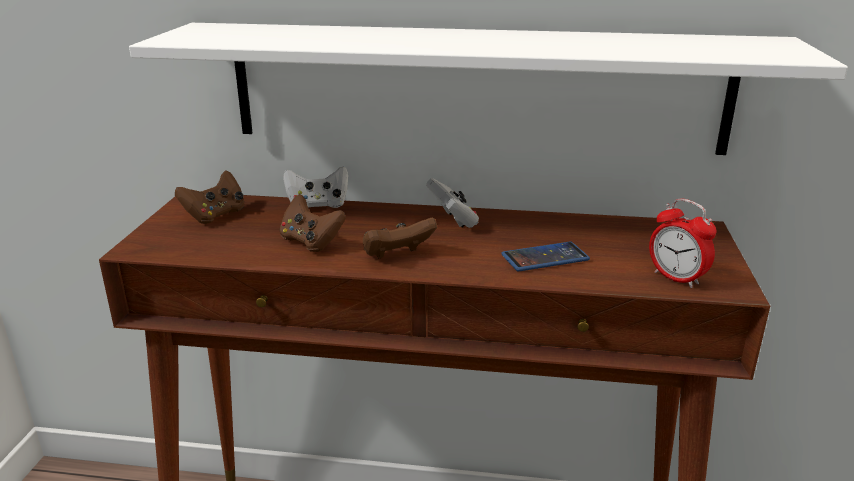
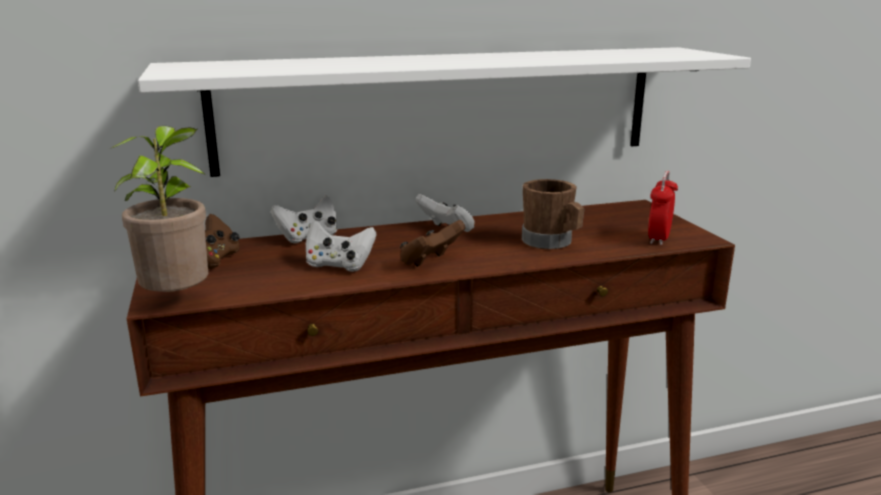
camera: 25 degrees left, 5 degrees down
(149, 252) = (179, 302): none -> potted plant
(311, 242) = (339, 265): brown game controller -> white game controller
(545, 258) = (551, 242): phone -> brown mug
(676, 278) = (658, 239): alarm clock -> alarm clock turned 90 degrees clockwise

